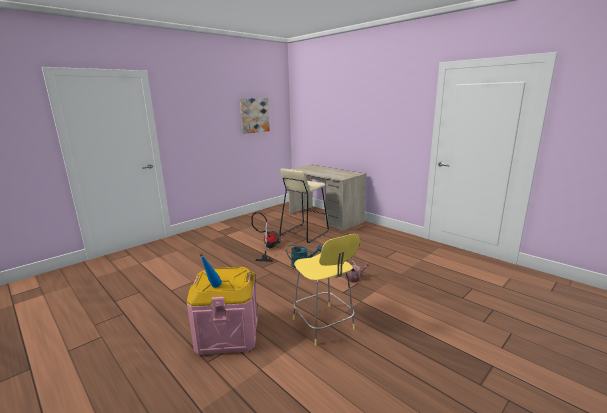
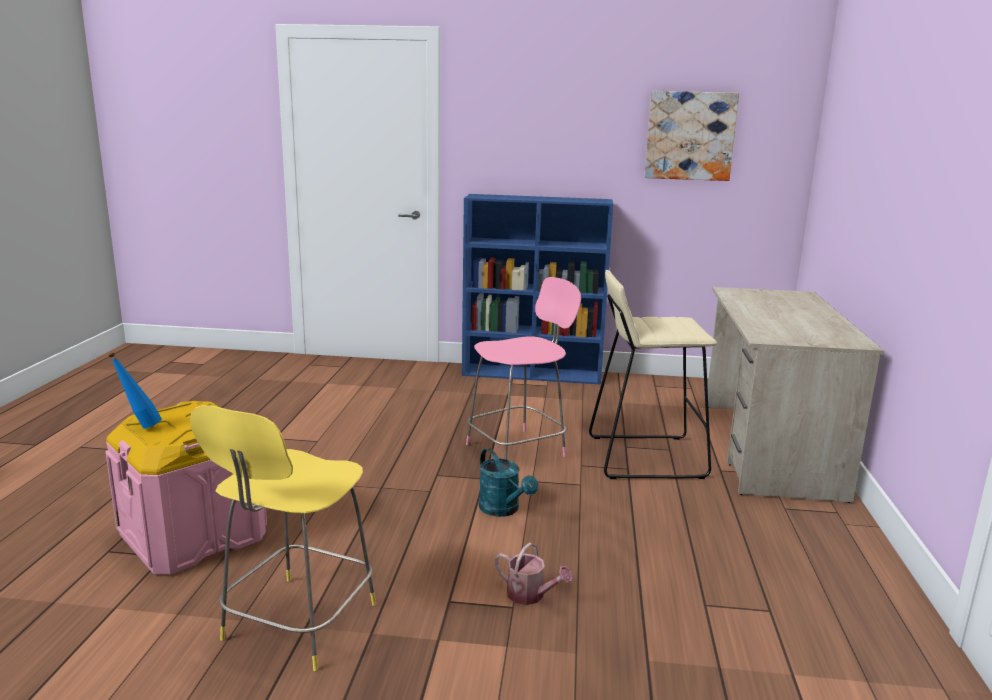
camera: 50 degrees right, 0 degrees up
(218, 225) = (533, 374): none -> blue bookcase
(268, 248) = (518, 449): vacuum cleaner -> pink stool

